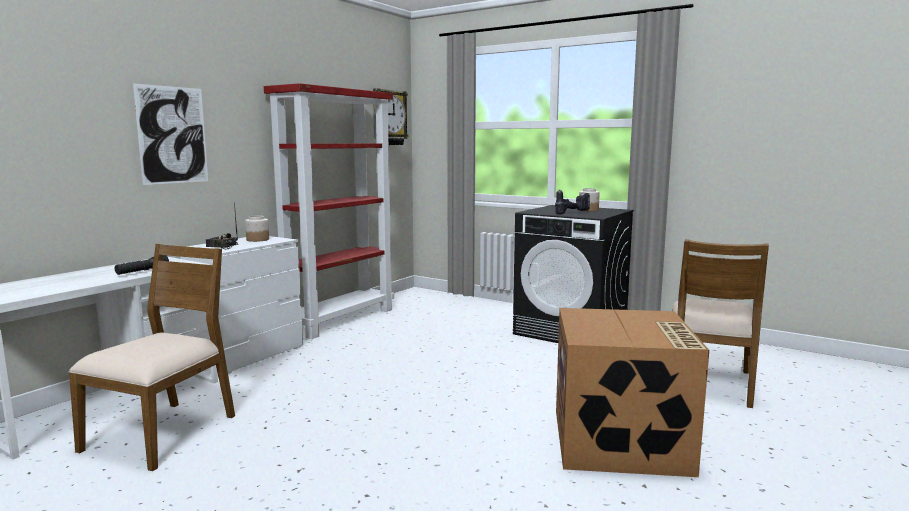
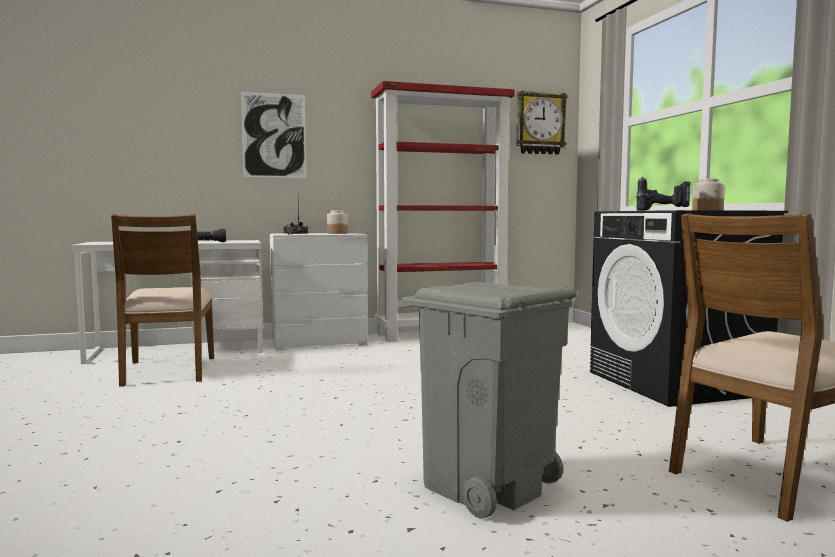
camera: 40 degrees right, 5 degrees down
(163, 433) = (167, 371): brown chair -> brown chair turned 105 degrees clockwise
(621, 442) = (485, 486): cardboard box -> grey trash can

